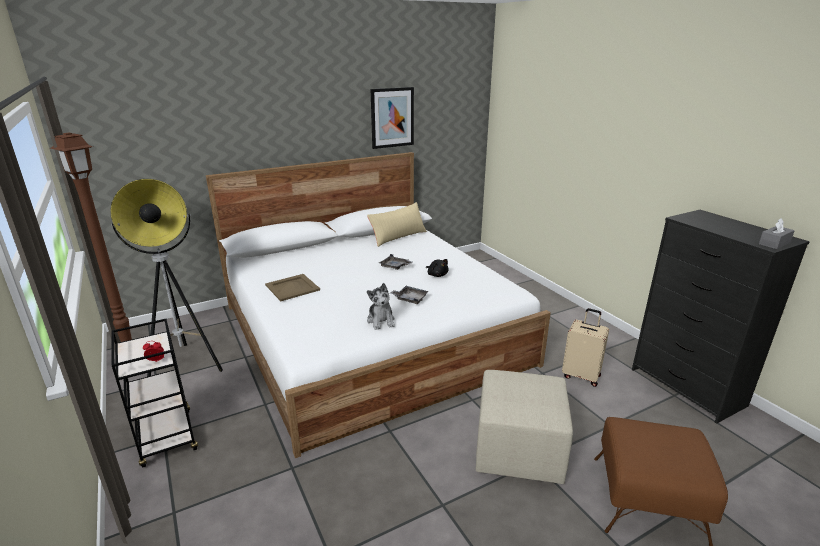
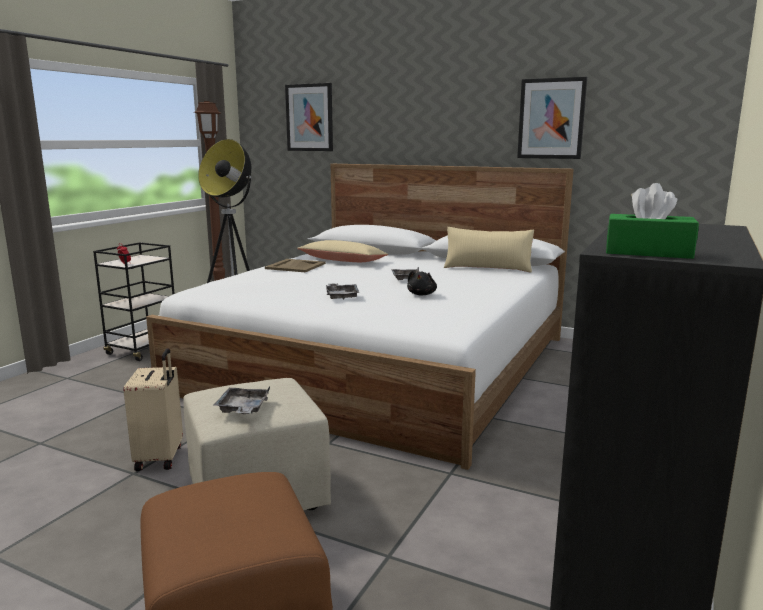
camera: 55 degrees right, 10 degrees down
(162, 131) = (309, 117): none -> picture
(301, 267) = (343, 261): none -> beige pillow
(381, 321) = (276, 297): plush toy -> none
(541, 401) = (243, 409): none -> grey tray
(581, 375) = (490, 505): beige suitcase -> beige suitcase (161, 458)
(774, 243) = (648, 252): grey tissue box -> green tissue box

